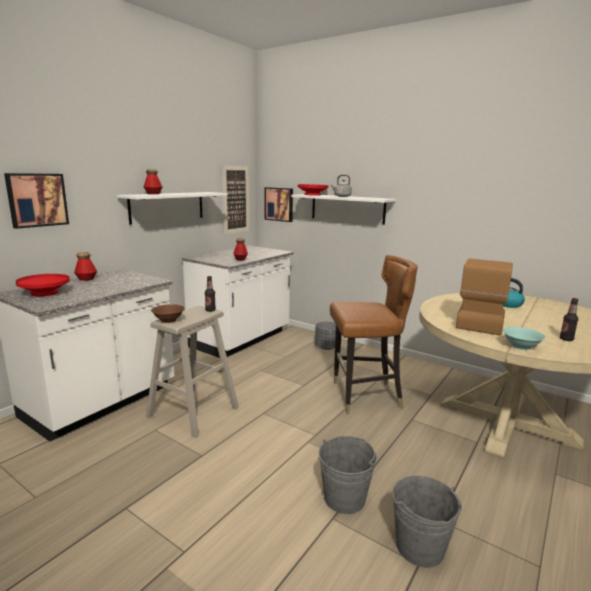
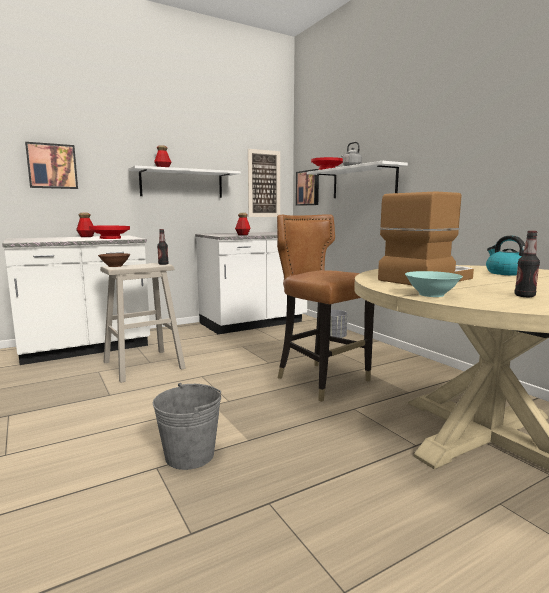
camera: 25 degrees right, 5 degrees down
(45, 293) = (37, 239): red bowl -> red bowl (110, 238)
(365, 396) = (323, 381): brown chair -> brown chair turned 150 degrees counterclockwise
(420, 547) = (213, 519): grey bucket -> none

